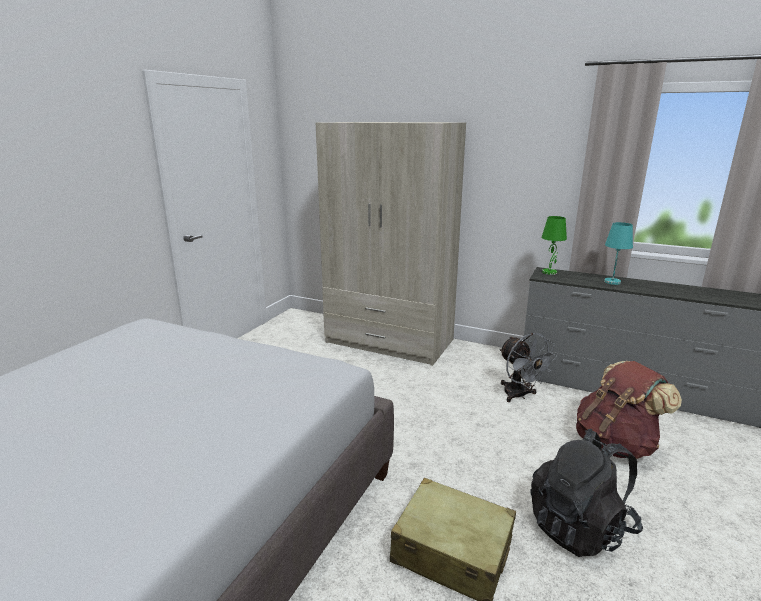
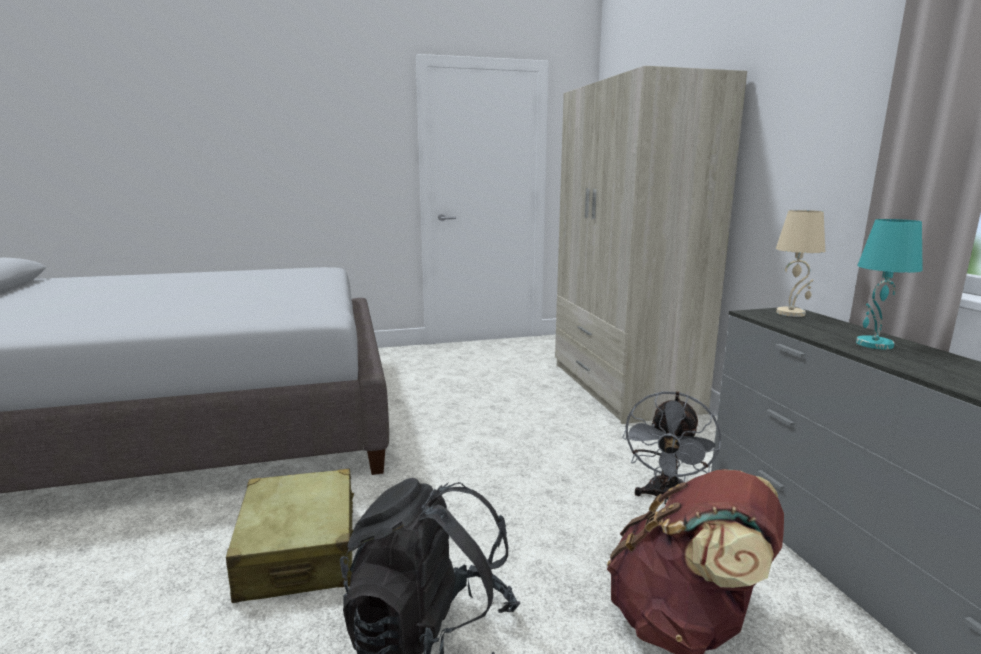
camera: 50 degrees right, 5 degrees down
(549, 272) = (791, 313): green table lamp -> beige table lamp

